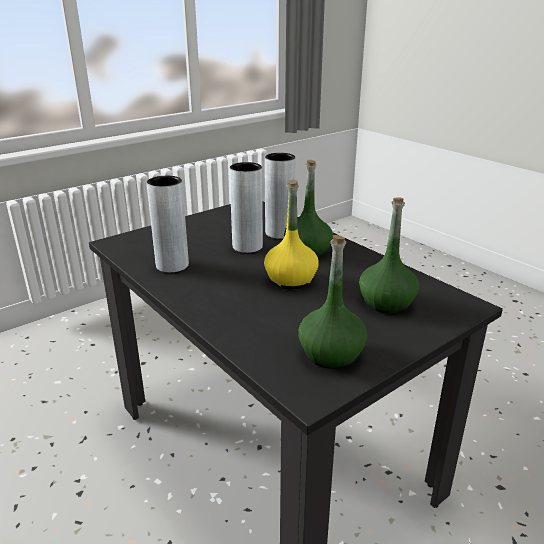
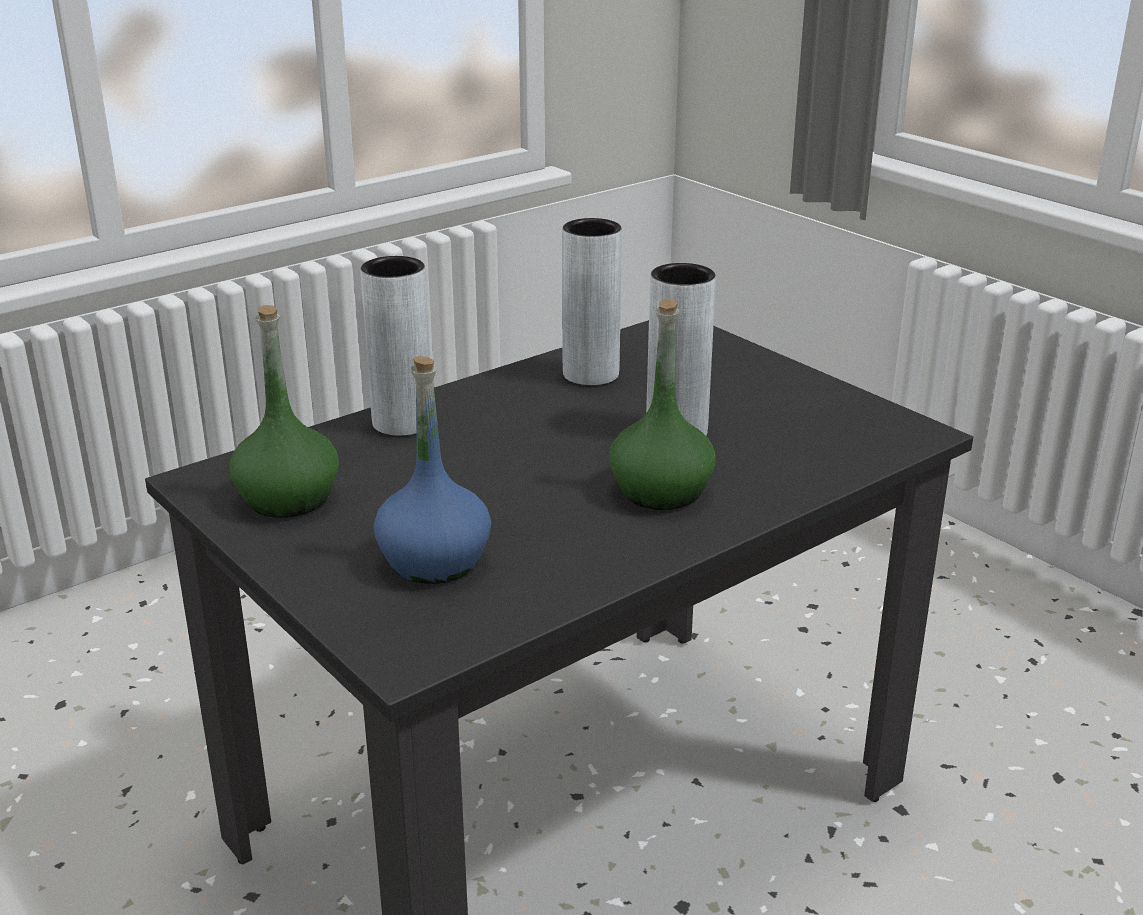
camera: 90 degrees right, 0 degrees up
(279, 233) = (752, 463): grey vase -> grey vase (402, 423)
(291, 280) = (532, 472): yellow bottle -> none
(386, 302) = (435, 561): green bottle -> blue bottle

